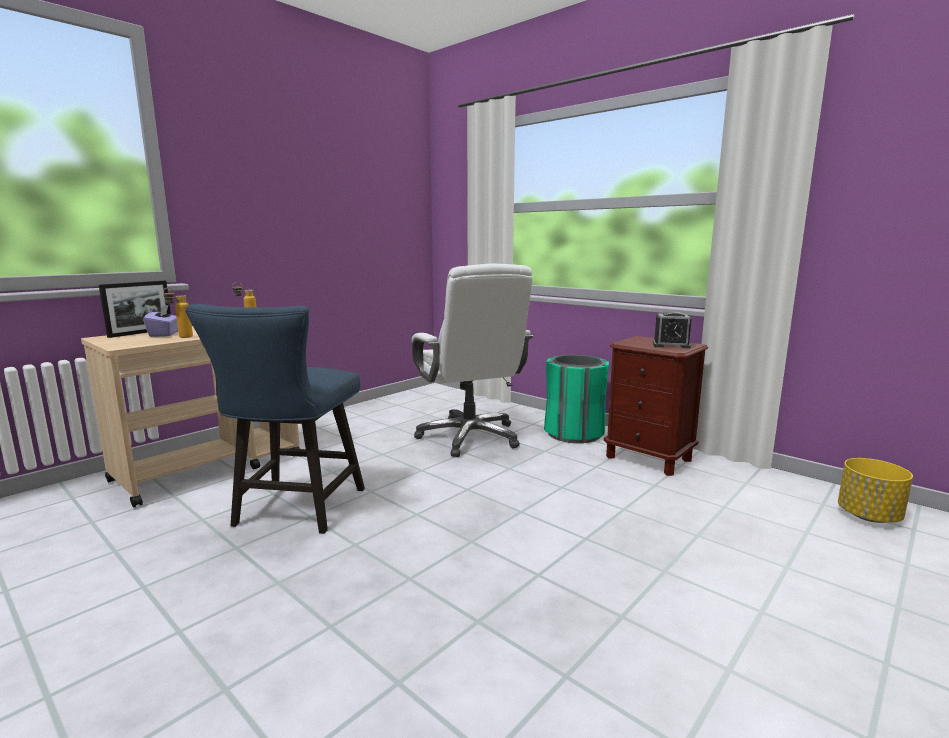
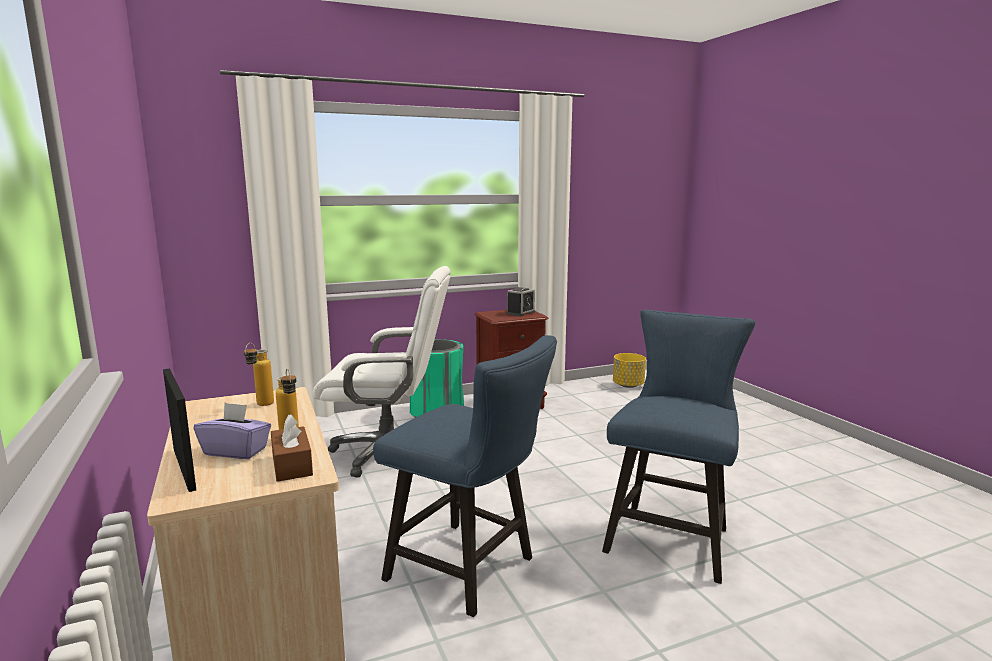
camera: 65 degrees left, 0 degrees up
(138, 342) = (292, 465): none -> brown tissue box
(409, 615) = (671, 535): none -> blue chair

